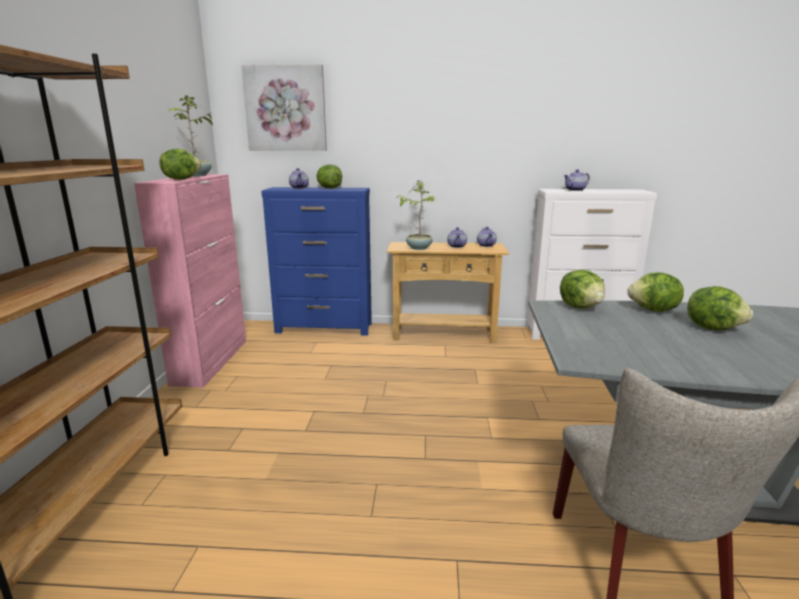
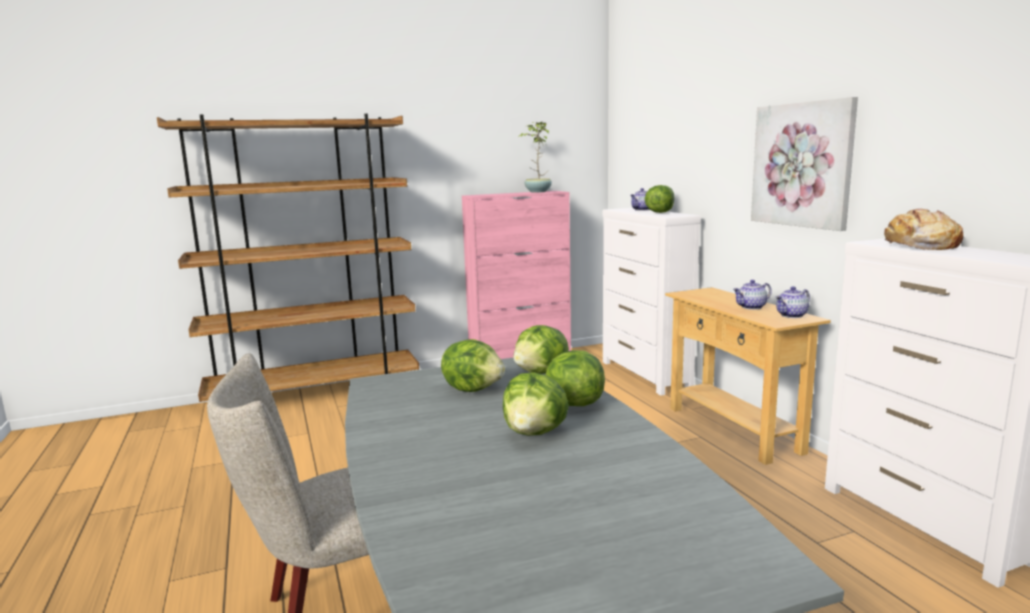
camera: 65 degrees right, 5 degrees down
(181, 179) = (499, 194): lettuce -> lettuce (474, 389)
(286, 109) = (649, 124): picture -> picture (802, 165)
(325, 328) = (645, 375): blue dresser -> white dresser
(418, 248) = (704, 298): potted plant -> none
(575, 190) = (920, 246): teapot -> bread

